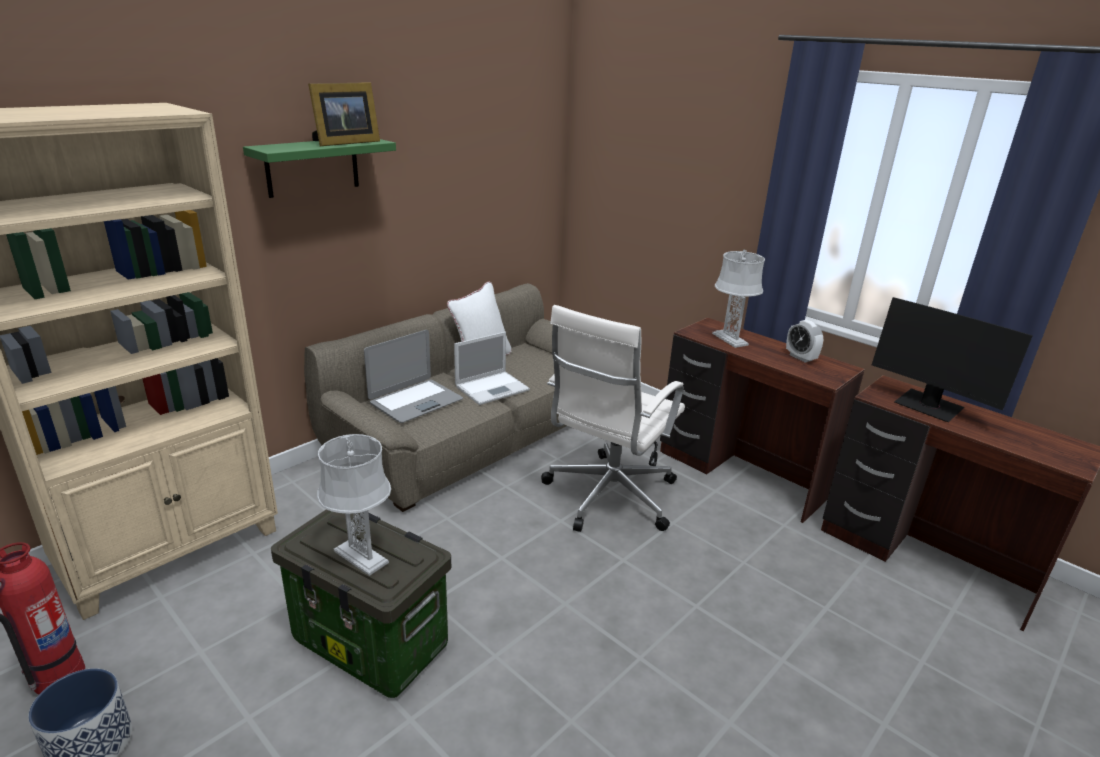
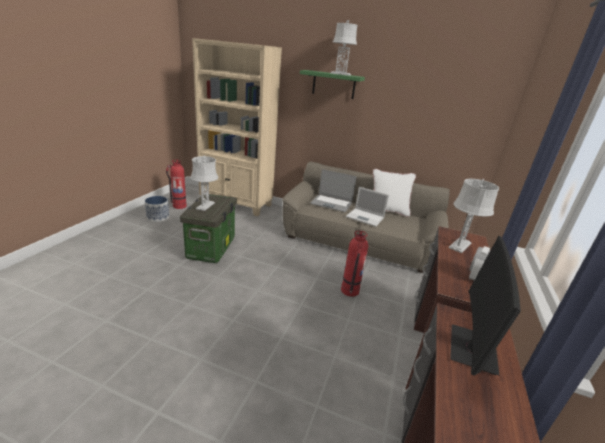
camera: 65 degrees right, 0 degrees up
(344, 143) = (340, 74): picture frame -> grey table lamp
(608, 497) = (349, 291): white office chair -> fire extinguisher

